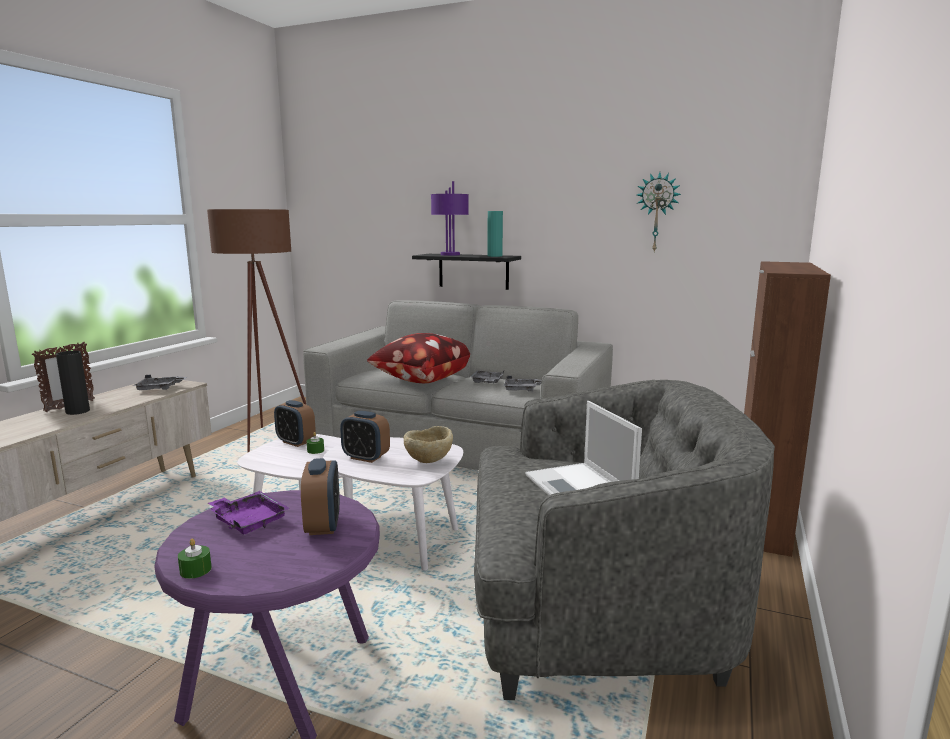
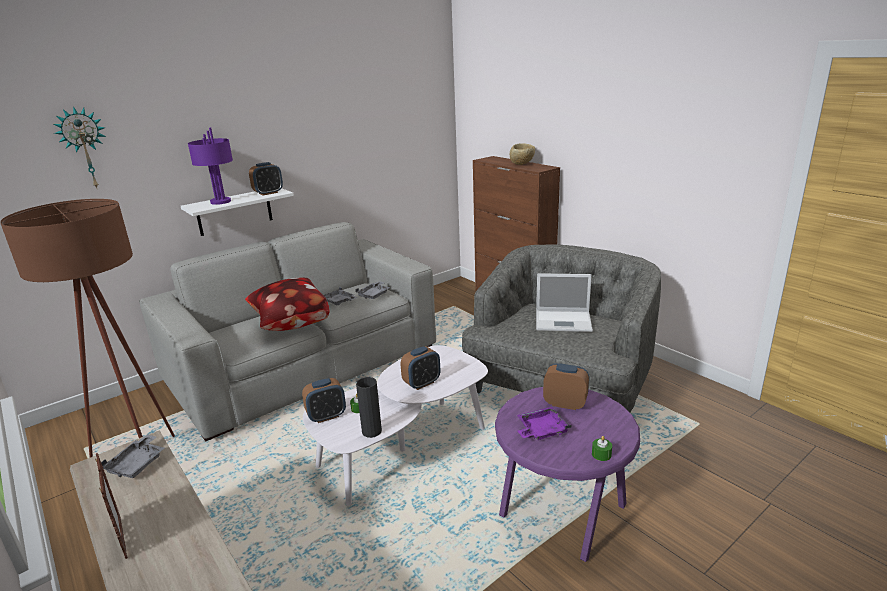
camera: 60 degrees left, 10 degrees up
(77, 411) = (159, 528): black vase -> black vase (371, 431)
(429, 462) = (454, 361): beige bowl -> beige bowl (522, 164)
(473, 271) = (234, 211): black shelf -> white shelf
(494, 256) = (268, 193): turquoise vase -> alarm clock
(657, 212) = (374, 132): wall clock -> wall clock (84, 148)

